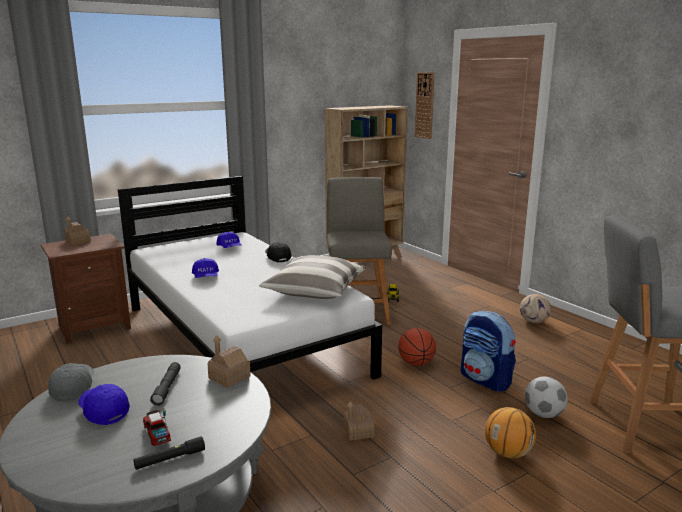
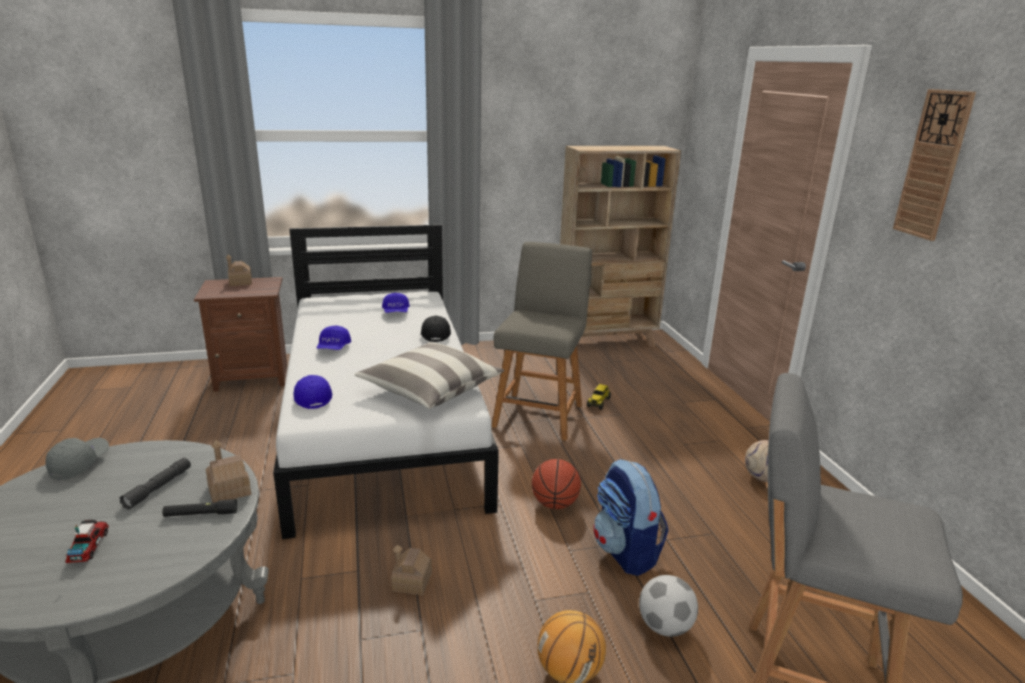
camera: 20 degrees right, 5 degrees up
(103, 411) = (75, 502): blue cap -> blue cap (312, 397)
(170, 459) = (67, 585): black flashlight -> black flashlight (201, 514)
(425, 105) = (707, 150): wall clock -> wall clock (933, 165)

